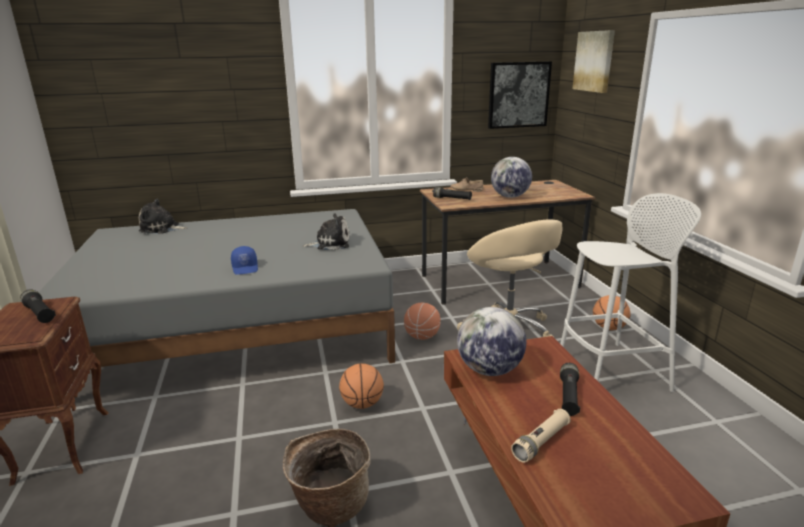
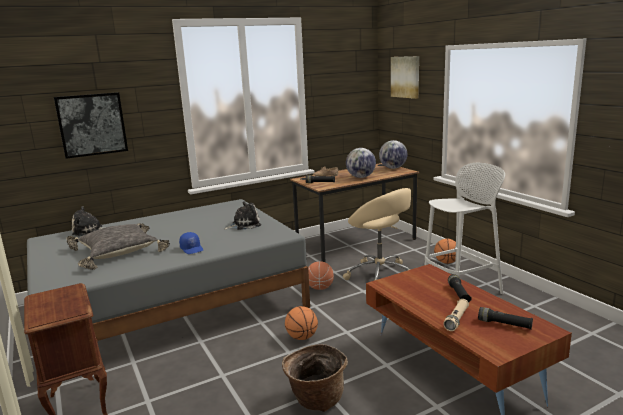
camera: 15 degrees left, 5 degrees down
(39, 313) = (65, 297): black flashlight -> black flashlight (504, 324)
(167, 257) = (118, 250): none -> pillow
(489, 370) = (402, 288): globe -> globe (393, 168)
(518, 95) = (351, 102): picture -> picture (92, 124)

